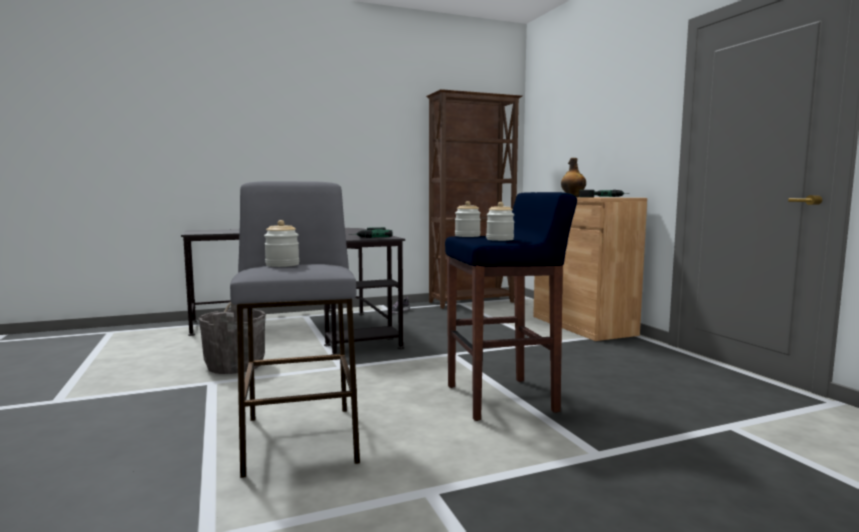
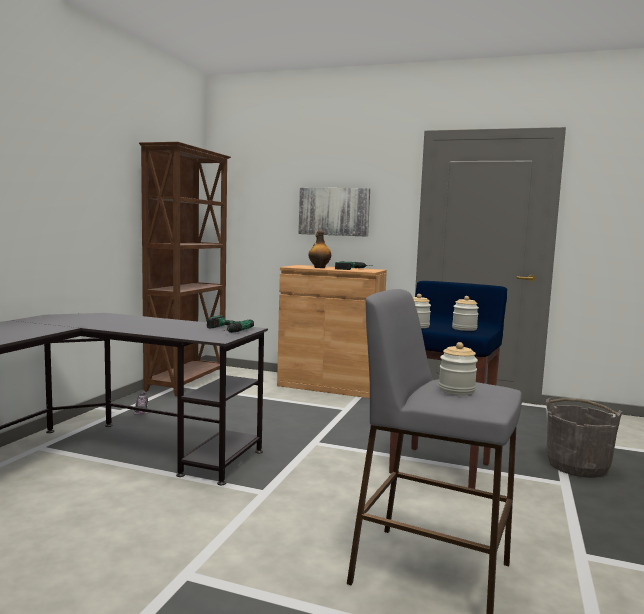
camera: 50 degrees left, 0 degrees up
(235, 365) = (146, 542): grey bucket -> grey bucket (577, 466)
(607, 136) = (334, 211): none -> picture

